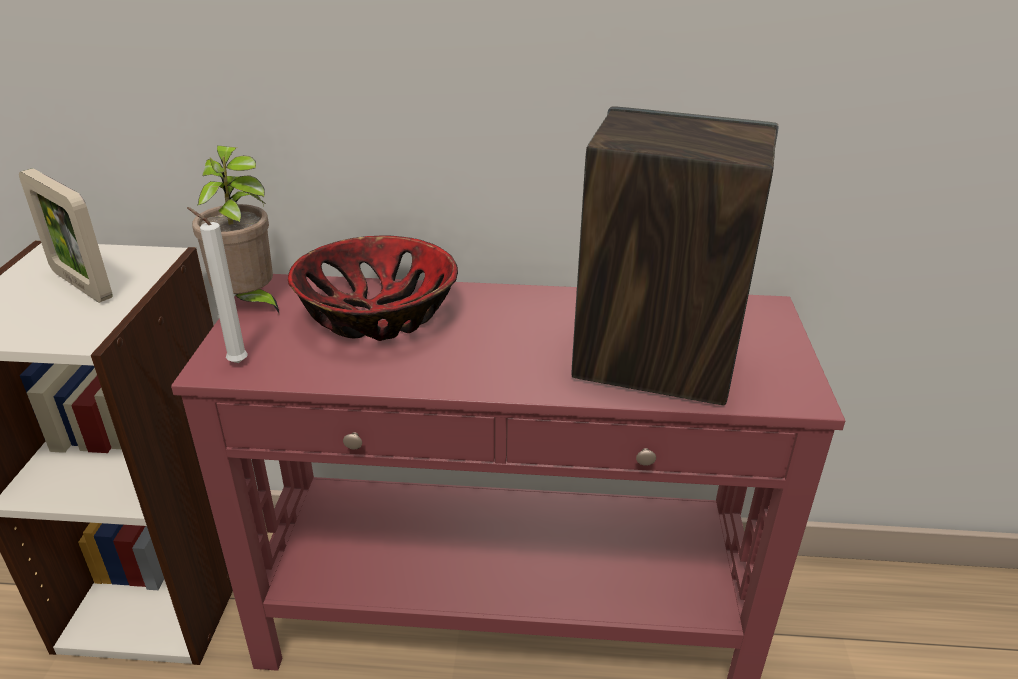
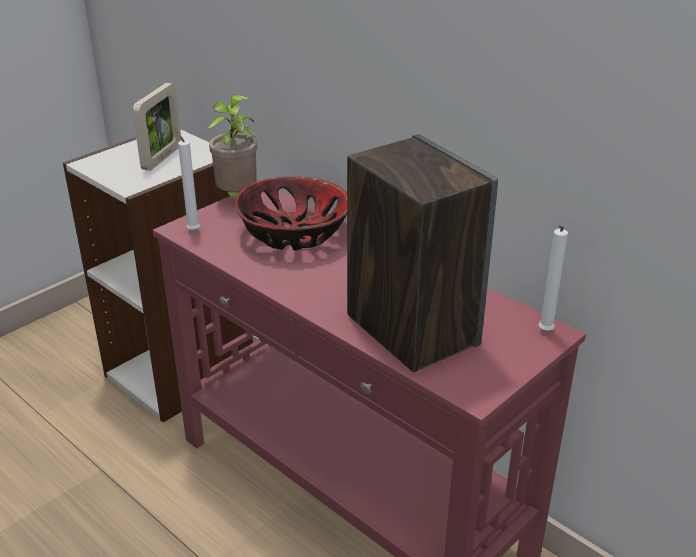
camera: 40 degrees right, 0 degrees up
(81, 285) = (162, 158): picture frame -> picture frame turned 150 degrees counterclockwise
(761, 310) = (544, 332): none -> white candle

